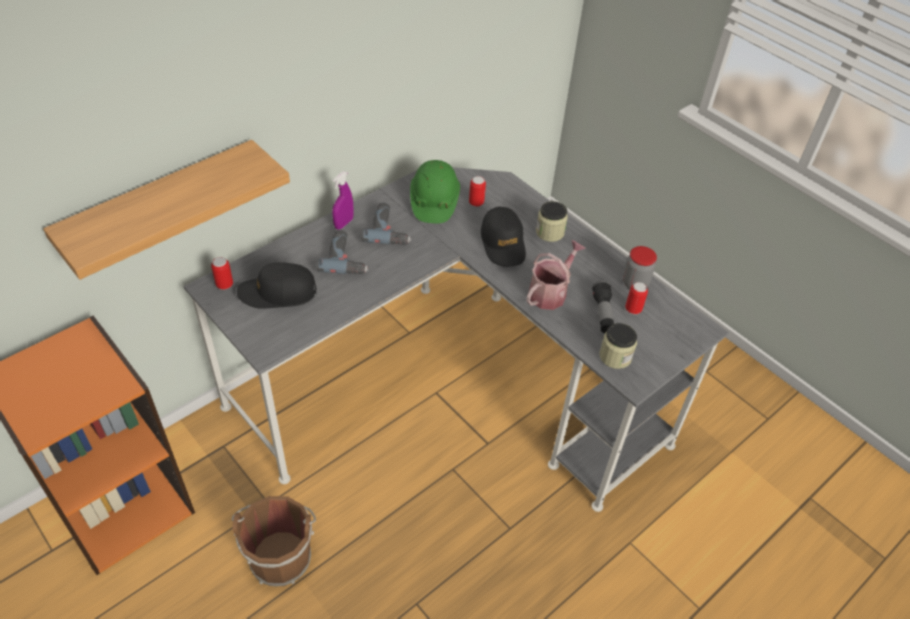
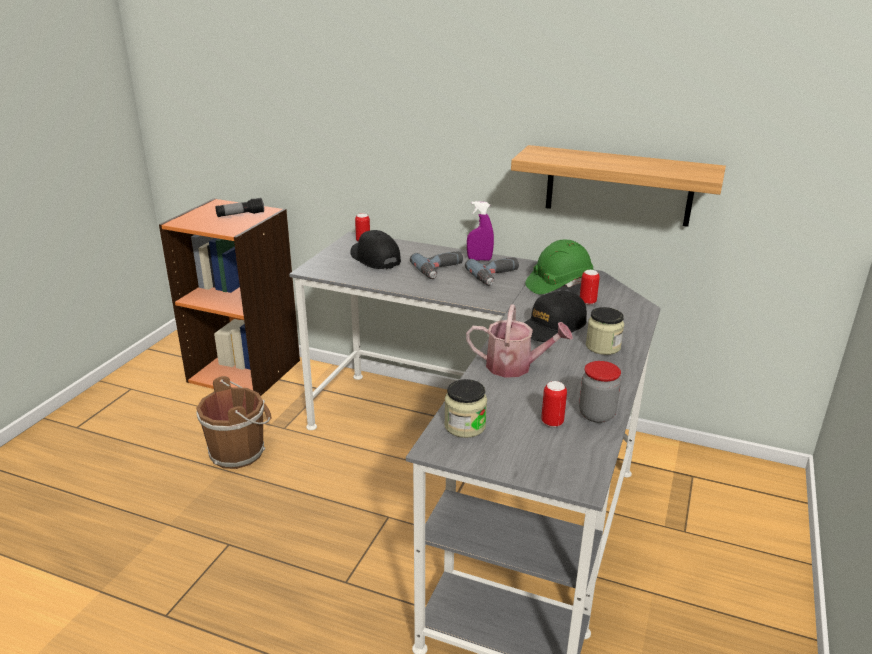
camera: 65 degrees right, 20 degrees down
(161, 209) = (350, 155): shelf -> shelf (618, 186)
(602, 313) = (521, 404): flashlight -> flashlight (240, 215)

